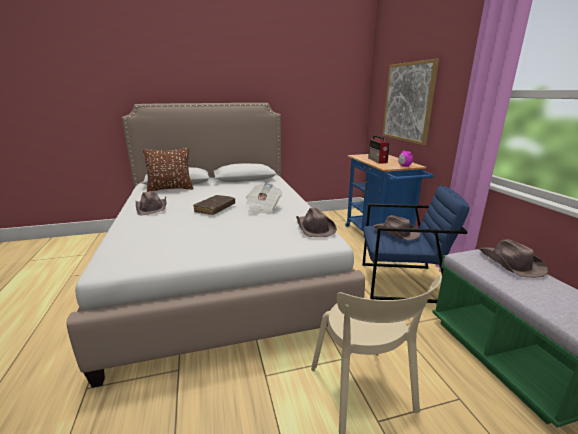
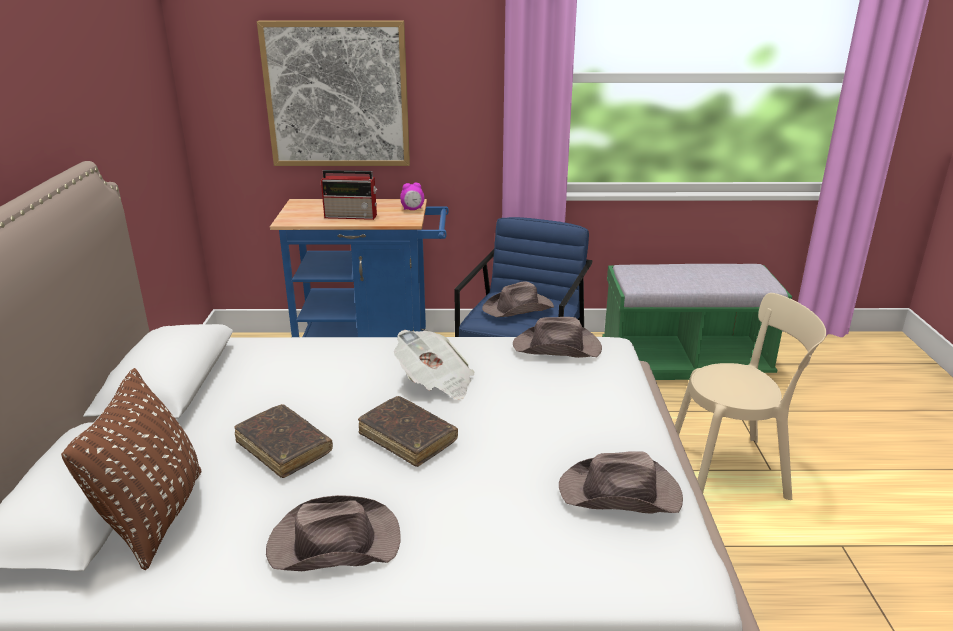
camera: 75 degrees left, 5 degrees up
(207, 195) = (284, 448): none -> brown book
(510, 263) = (660, 270): brown hat -> brown hat (621, 494)

